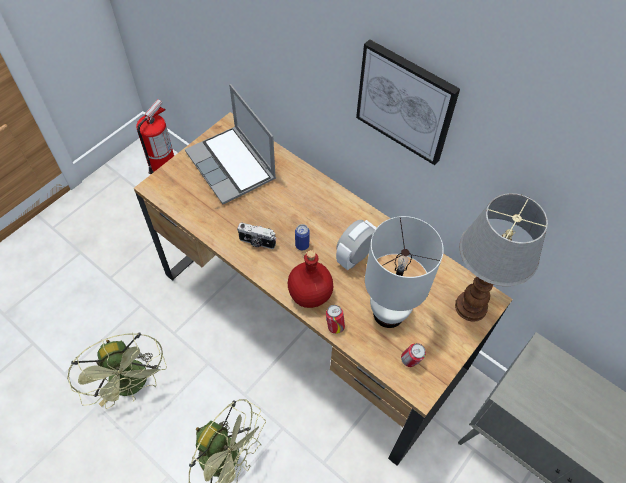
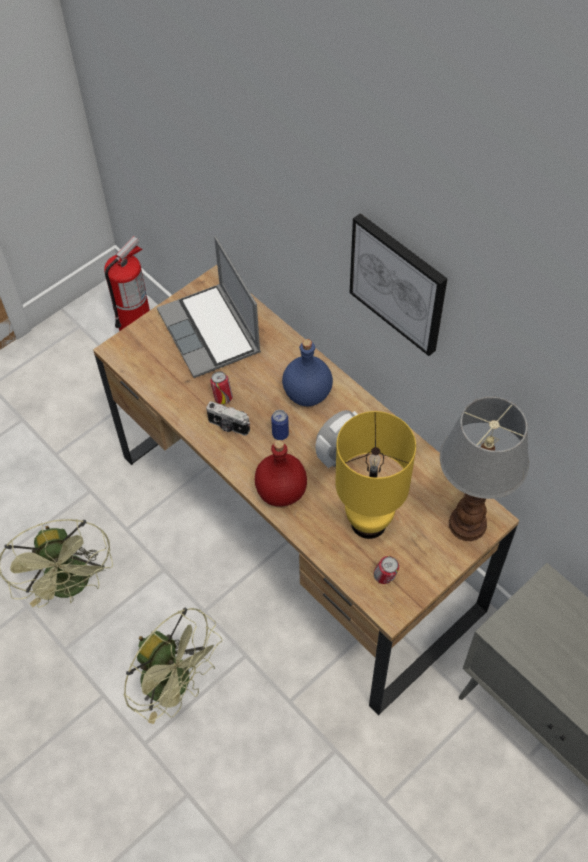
camera: 10 degrees right, 0 degrees up
(319, 210) = (306, 394): none -> blue bottle
(334, 326) = (304, 530): can -> can (222, 397)
(389, 313) = (369, 522): white table lamp -> yellow table lamp

